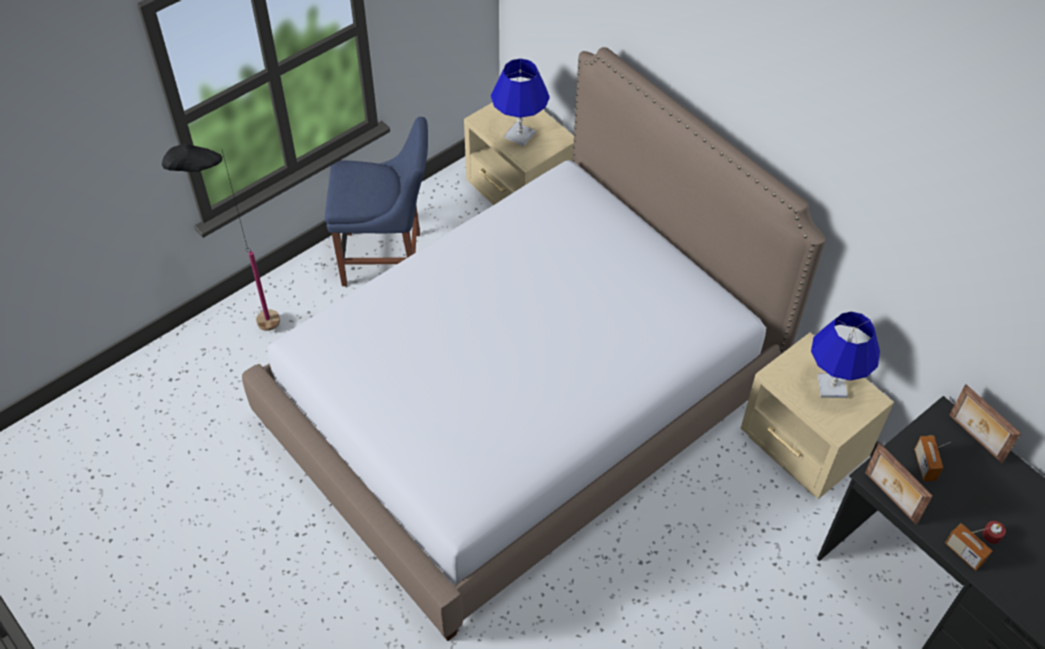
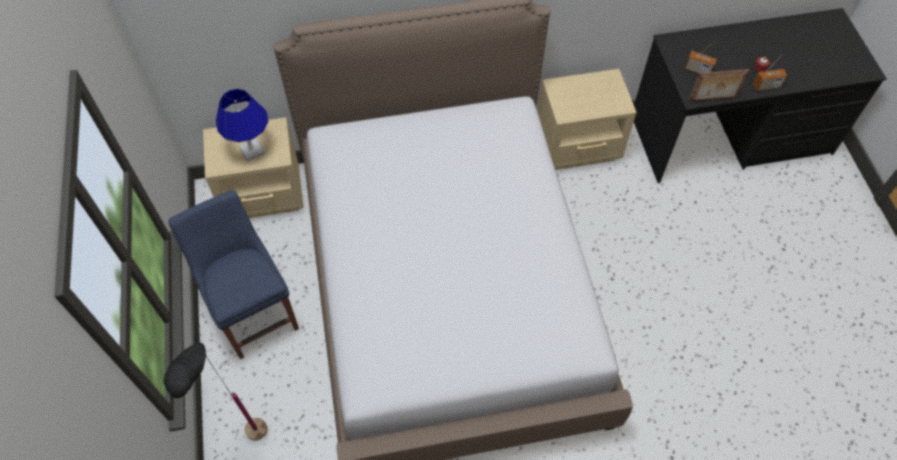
camera: 60 degrees left, 5 degrees up
(387, 259) = (254, 313): blue chair -> blue chair turned 60 degrees counterclockwise
(832, 386) = (590, 91): blue table lamp -> none
(974, 439) = (692, 38): picture frame -> none

